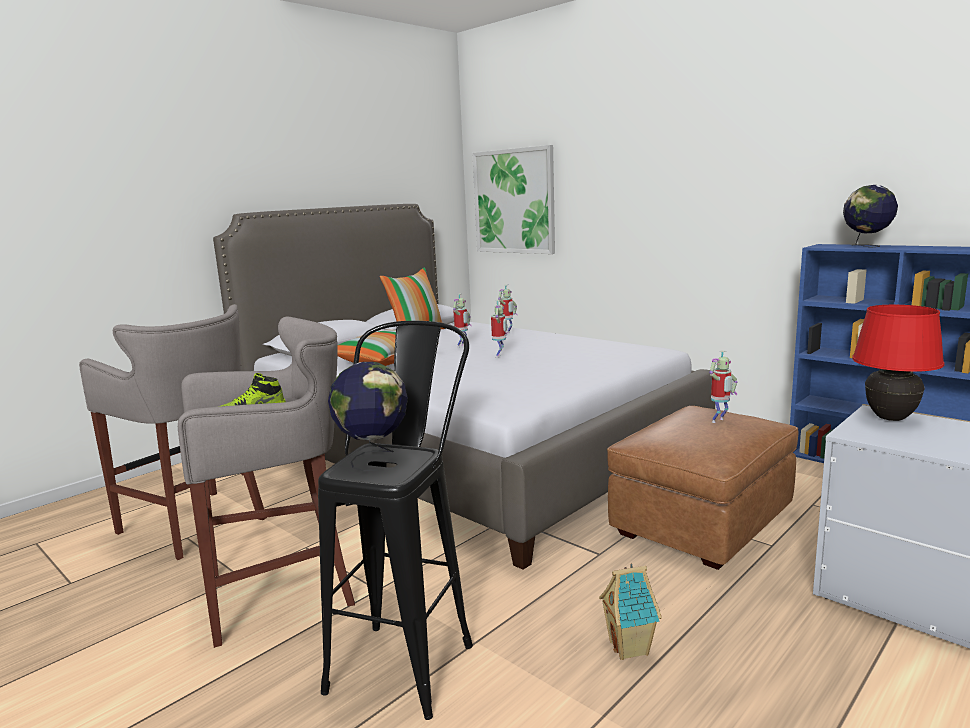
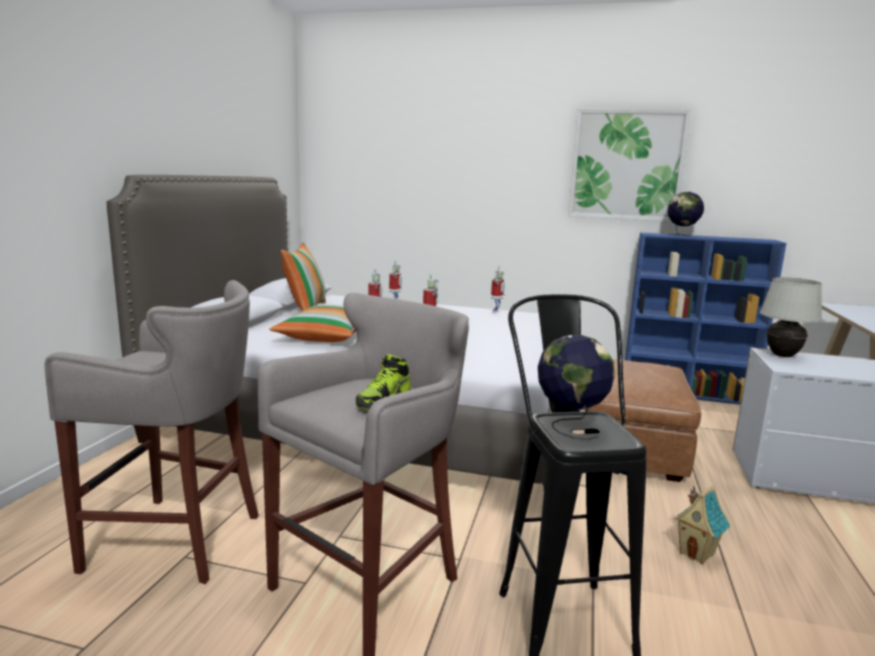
camera: 30 degrees left, 0 degrees up
(514, 201) = (359, 182): picture -> picture (626, 165)
(719, 421) = (644, 368): toy robot -> toy robot (496, 312)
(891, 418) = (783, 356): red table lamp -> white table lamp

